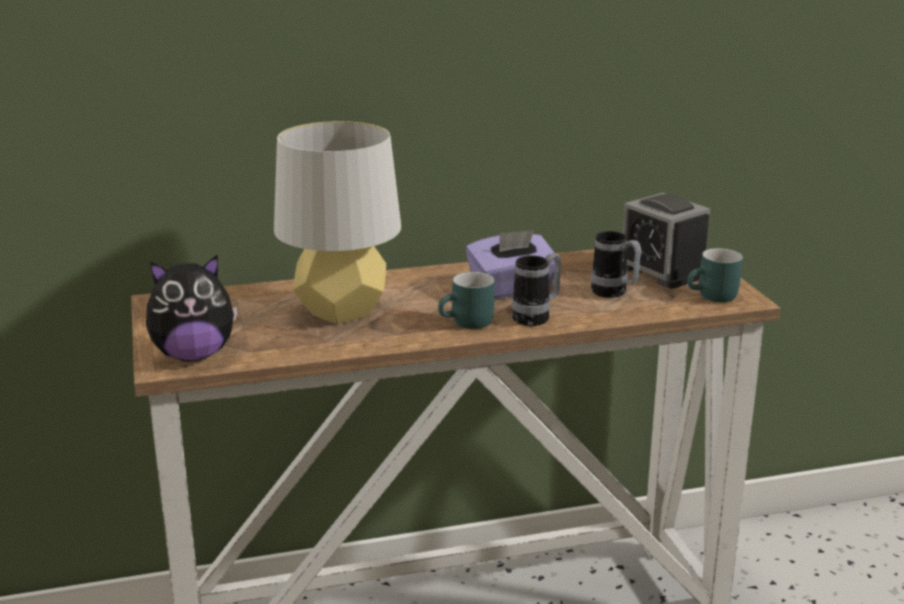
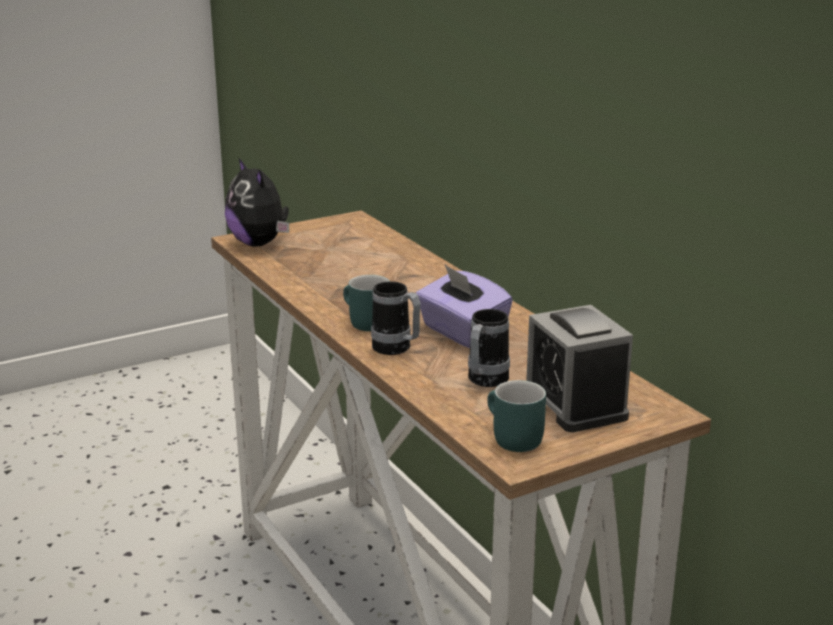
camera: 75 degrees right, 0 degrees up
(341, 312) = (364, 274): grey table lamp -> none
(661, 271) = (575, 404): alarm clock -> alarm clock turned 60 degrees counterclockwise

